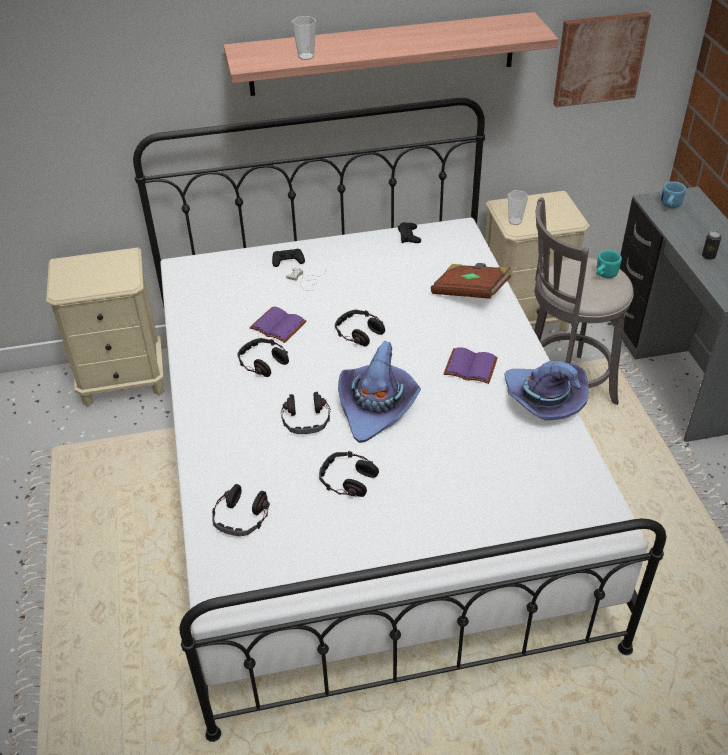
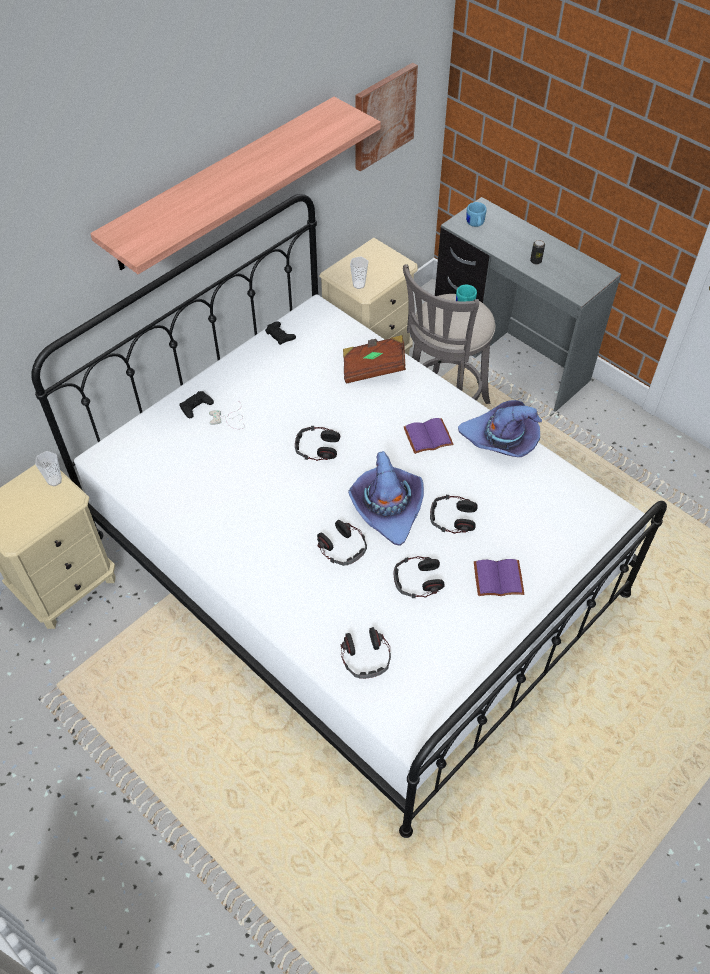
camera: 35 degrees left, 10 degrees up
(263, 362) = (262, 515): headphones -> headphones (452, 518)
(276, 326) = (243, 475): purple book -> purple book (497, 580)
(306, 56) = (186, 219): cup -> cup (54, 480)

